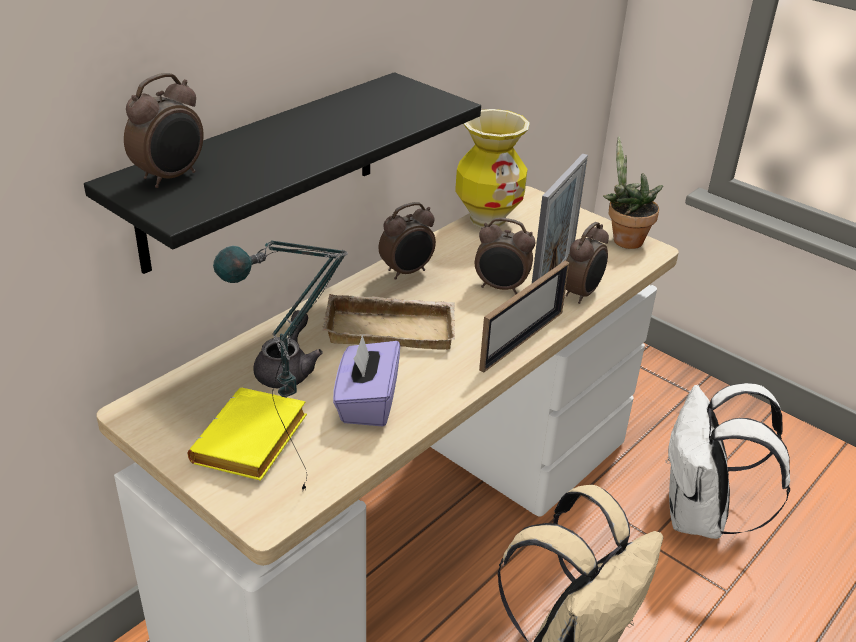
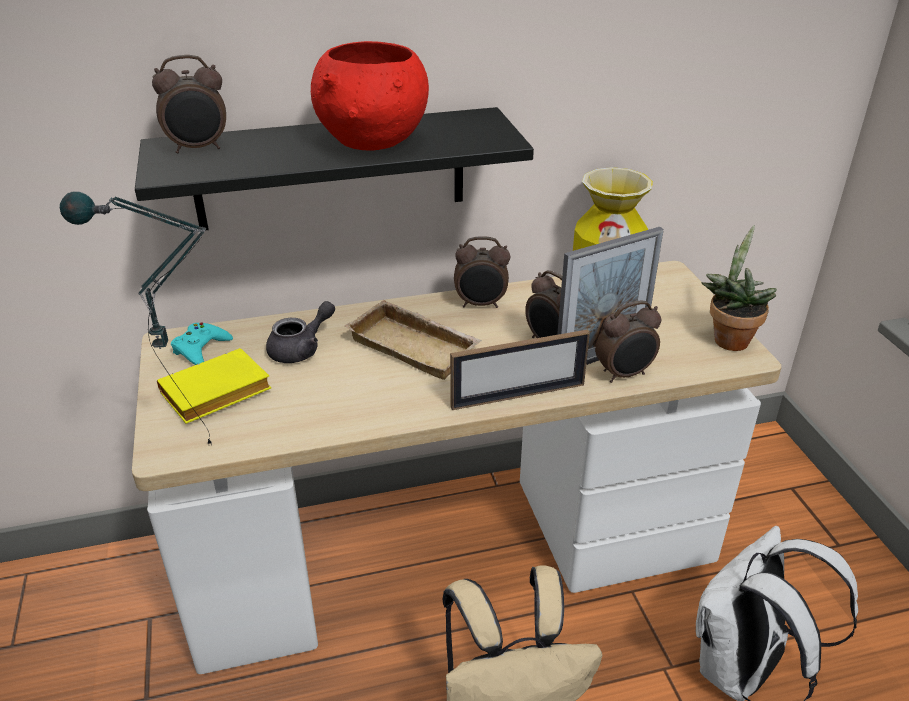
camera: 35 degrees right, 0 degrees up
(182, 406) = (201, 349): none -> turquoise game controller
(339, 130) = (374, 142): none -> red bowl
(367, 402) = (330, 397): purple tissue box -> none

